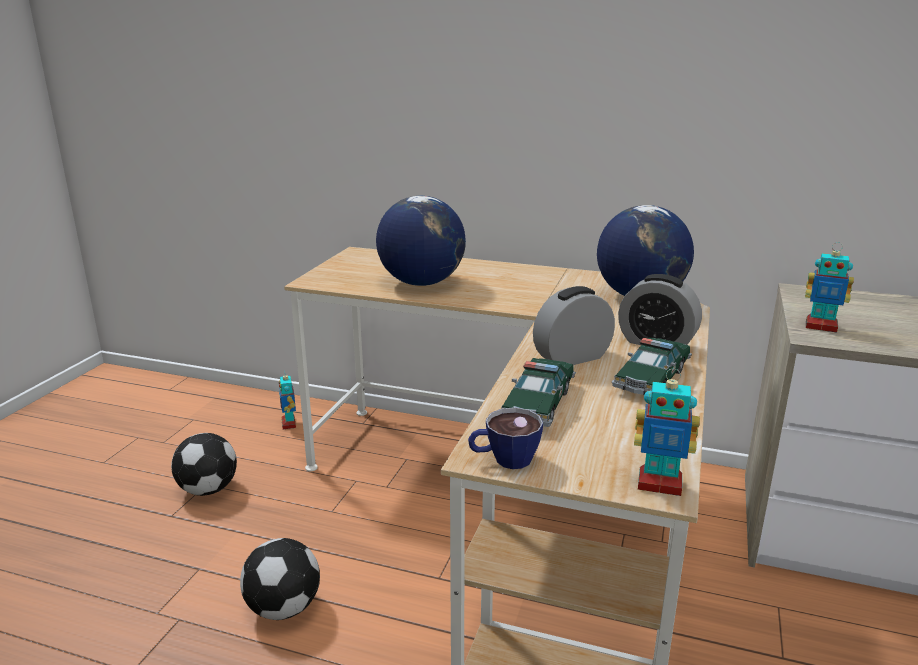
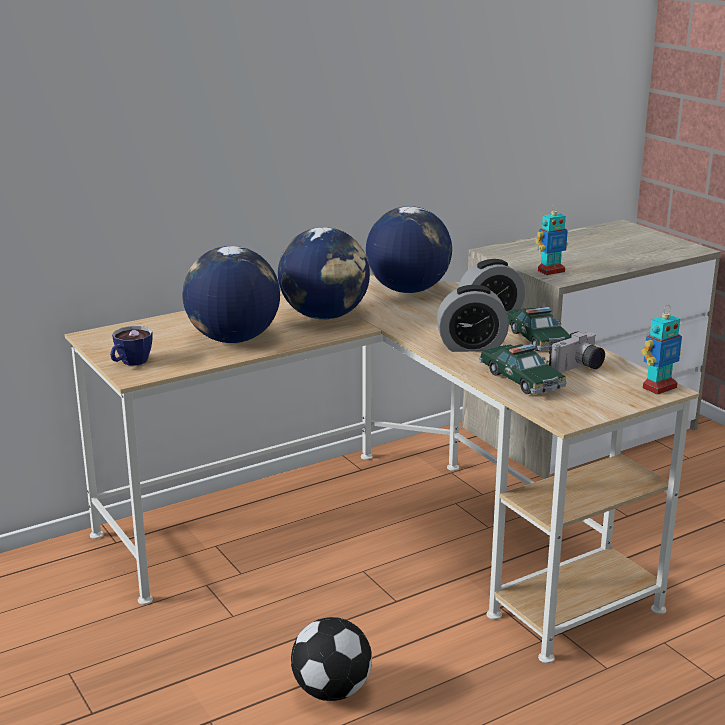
camera: 50 degrees left, 0 degrees up
(209, 489) = (81, 674): football -> none
(289, 423) = (40, 582): toy robot -> none
(504, 460) = (578, 414): cup -> cup (130, 363)
(522, 291) = (325, 316): none -> globe
(572, 358) = (471, 346): alarm clock -> alarm clock turned 105 degrees counterclockwise
(621, 421) = (578, 368): none -> camera

